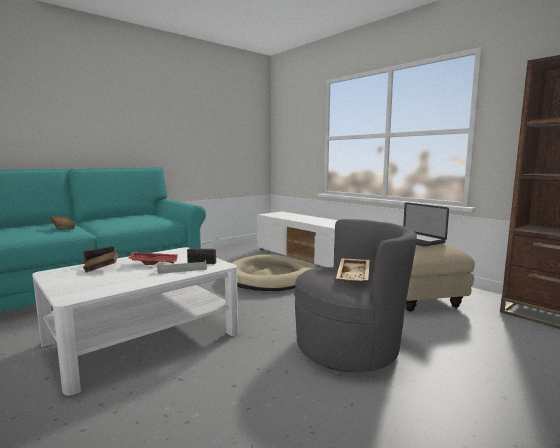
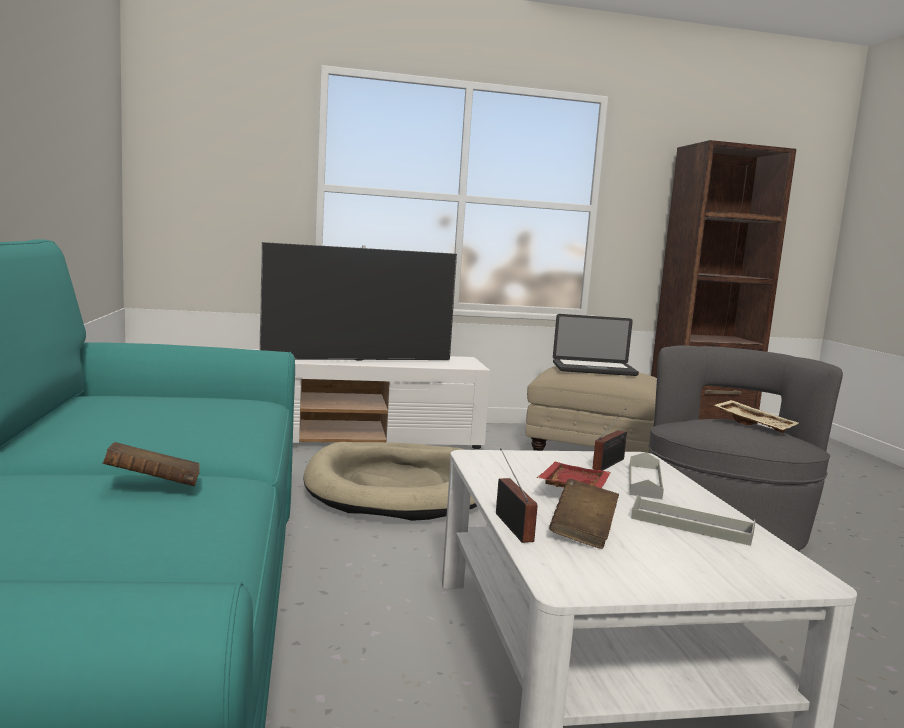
camera: 60 degrees left, 0 degrees up
(124, 280) = (691, 525): none -> grey tray
(314, 221) = (358, 360): none -> television

